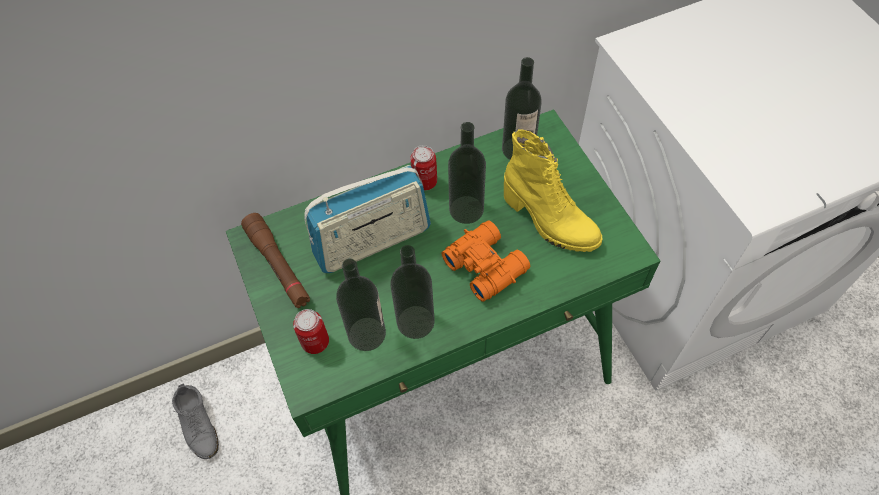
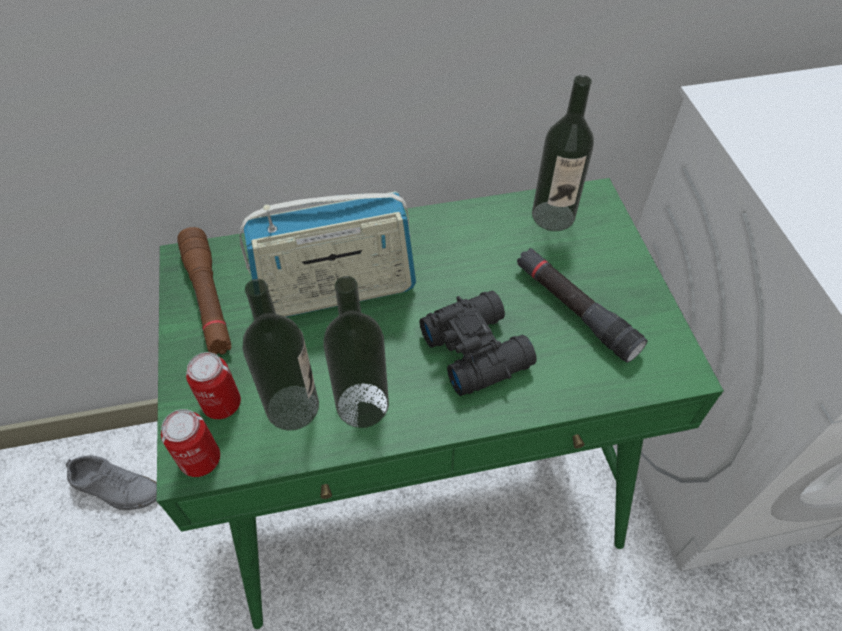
camera: 10 degrees right, 5 degrees down
(198, 423) = (116, 487): grey shoe -> grey shoe turned 60 degrees counterclockwise
(424, 182) = (423, 233): can -> can (200, 459)
(466, 209) = (468, 275): bottle -> none
(485, 264) = (476, 348): orange binoculars -> black binoculars
(548, 221) = (575, 310): yellow boot -> black flashlight

